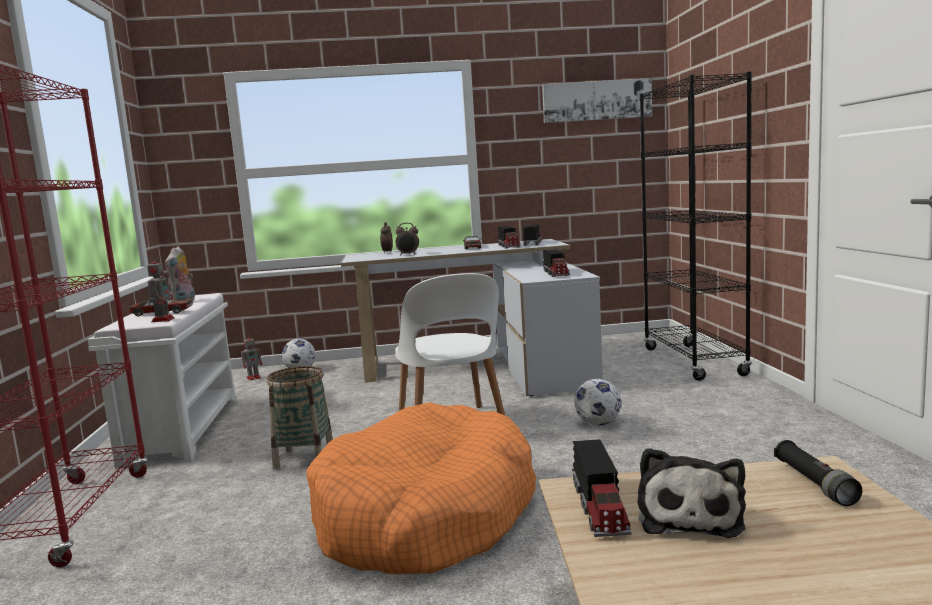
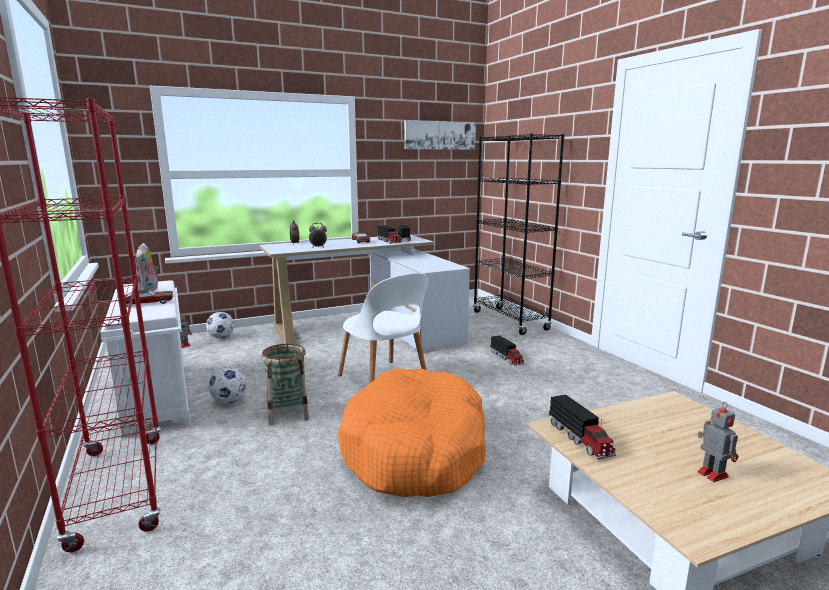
camera: 20 degrees left, 5 degrees up
(163, 320) = (160, 311): toy robot -> toy robot (711, 473)
(556, 273) = (435, 264): toy truck -> toy truck (506, 357)
(598, 423) = (481, 370): football -> football (229, 401)
(689, 516) = (634, 439): plush toy -> none
(814, 483) = (678, 410): black flashlight -> none

